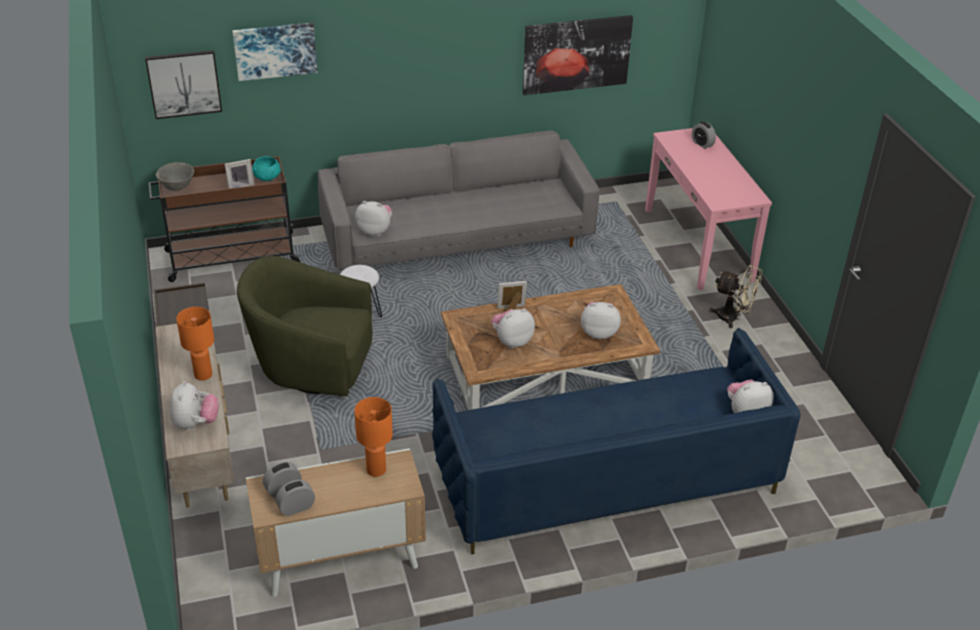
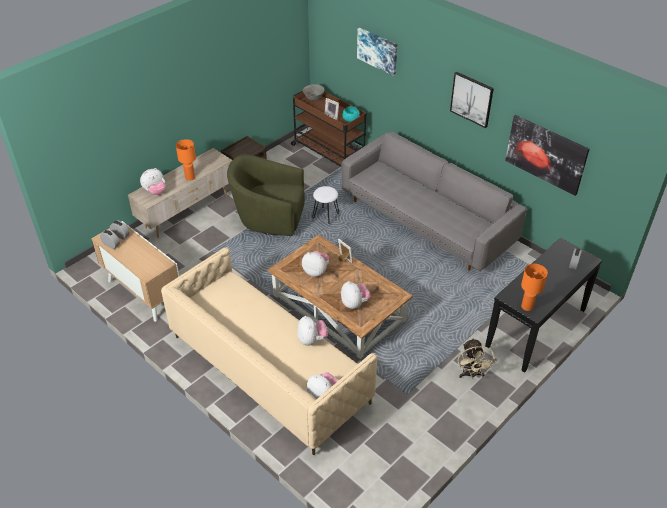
camera: 60 degrees right, 5 degrees up
(184, 83) = (335, 45): picture -> picture (472, 99)
(311, 367) = (269, 219): green armchair -> green armchair turned 60 degrees counterclockwise
(375, 231) = (367, 180): plush toy -> plush toy (312, 340)
(376, 470) = (152, 259): orange table lamp -> orange table lamp (526, 307)
(605, 479) = (268, 369): blue sofa -> beige sofa
(698, 244) = (536, 328): pink console table -> black console table

